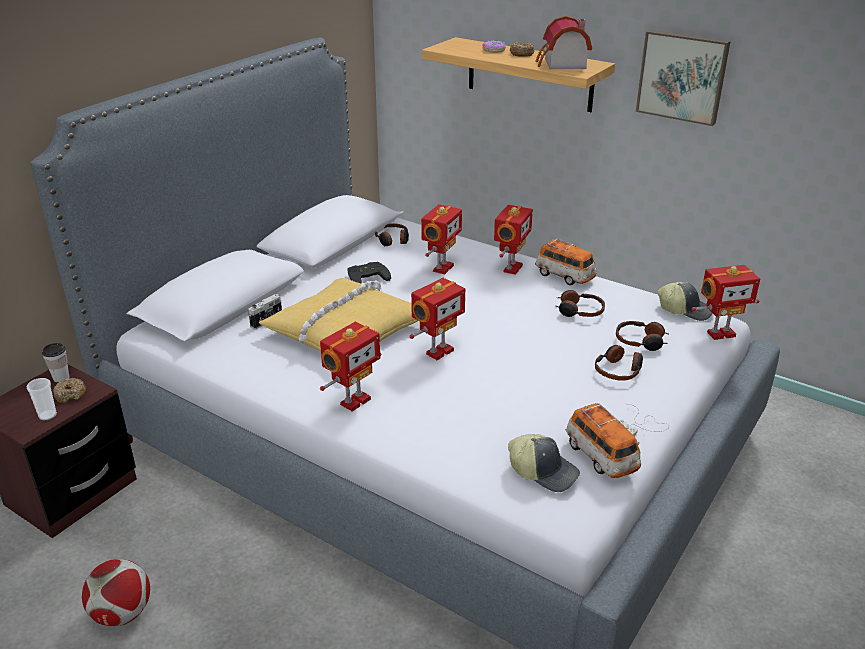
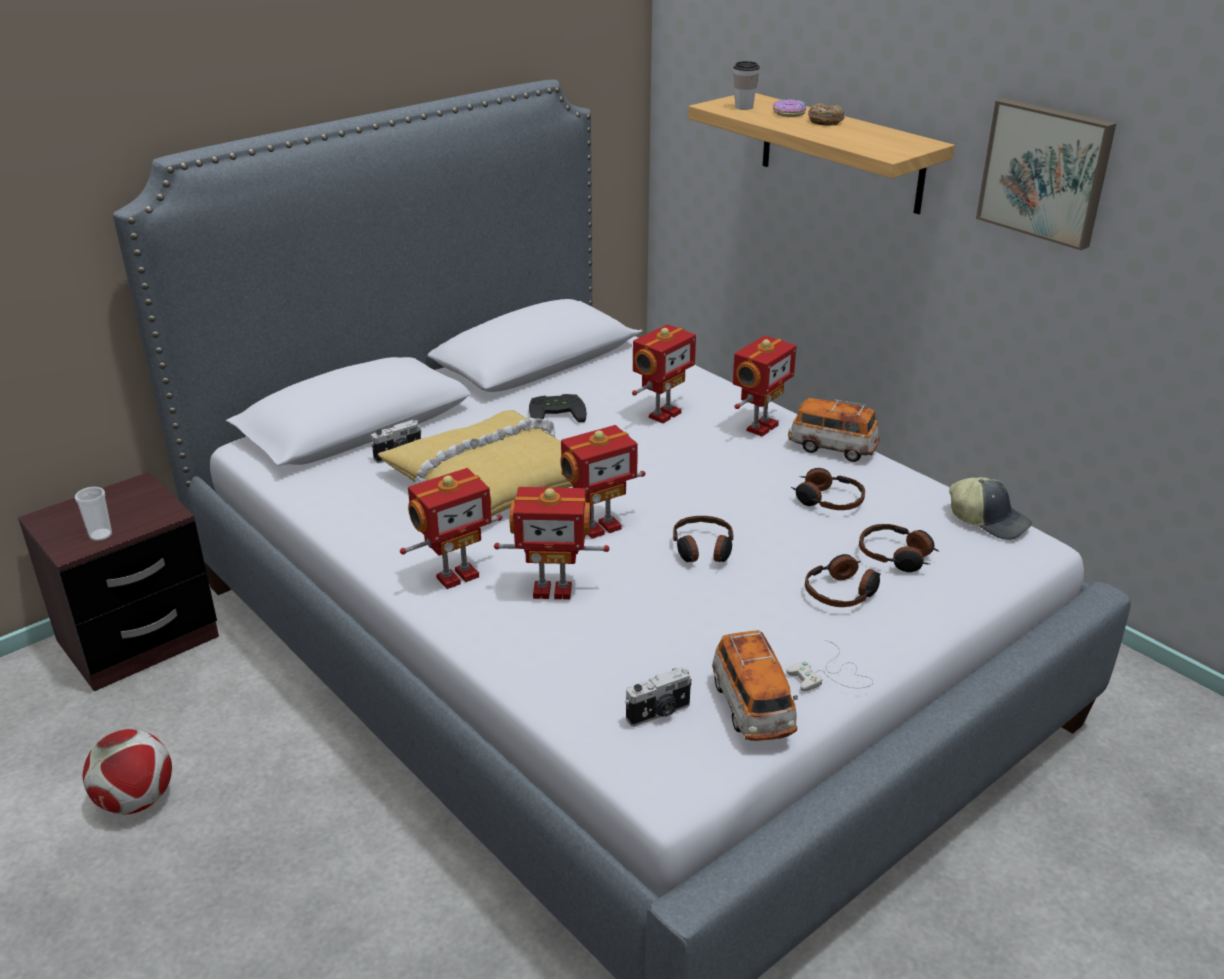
camera: 15 degrees right, 0 degrees up
(61, 378) = (137, 491): cup -> cup (744, 107)
(70, 394) = (138, 513): donut -> none
(392, 240) = (614, 368): headphones -> headphones (703, 549)
(543, 471) = (659, 713): cap -> camera
(562, 64) = (872, 140): toy house -> none
(564, 276) = (832, 448): toy car -> toy car turned 150 degrees clockwise
(720, 333) = (1025, 562): toy robot -> toy robot (552, 590)

